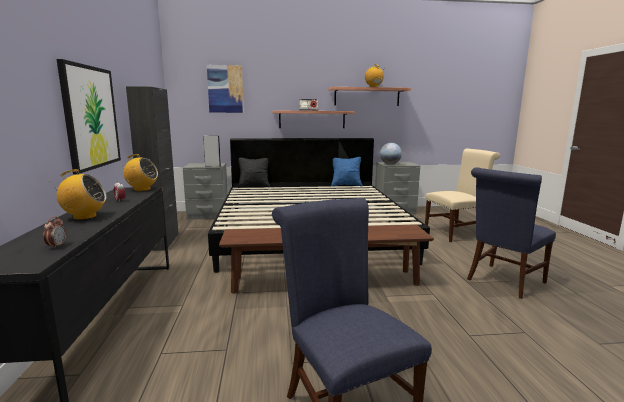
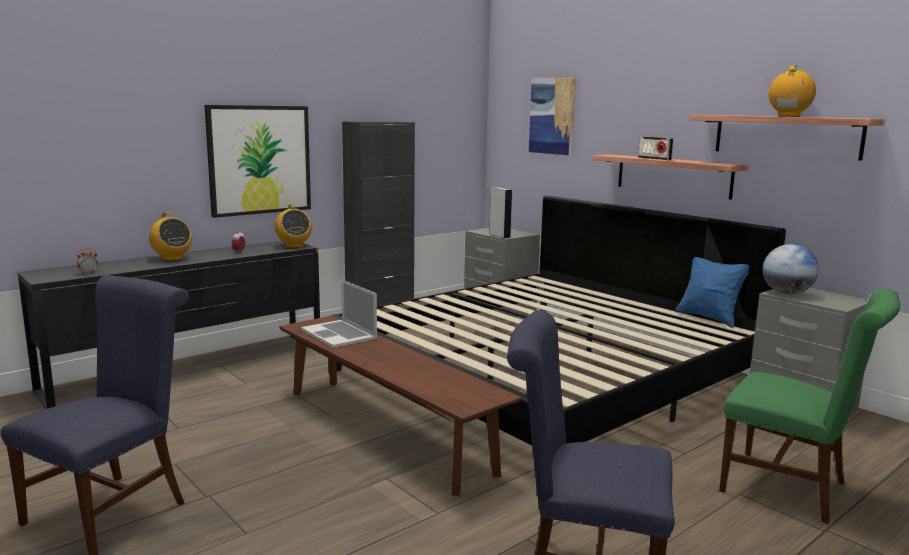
camera: 55 degrees right, 0 degrees up
(254, 186) = (563, 281): black pillow -> none
(267, 234) = (339, 334): none -> laptop
(456, 233) = (792, 489): beige chair -> green chair

